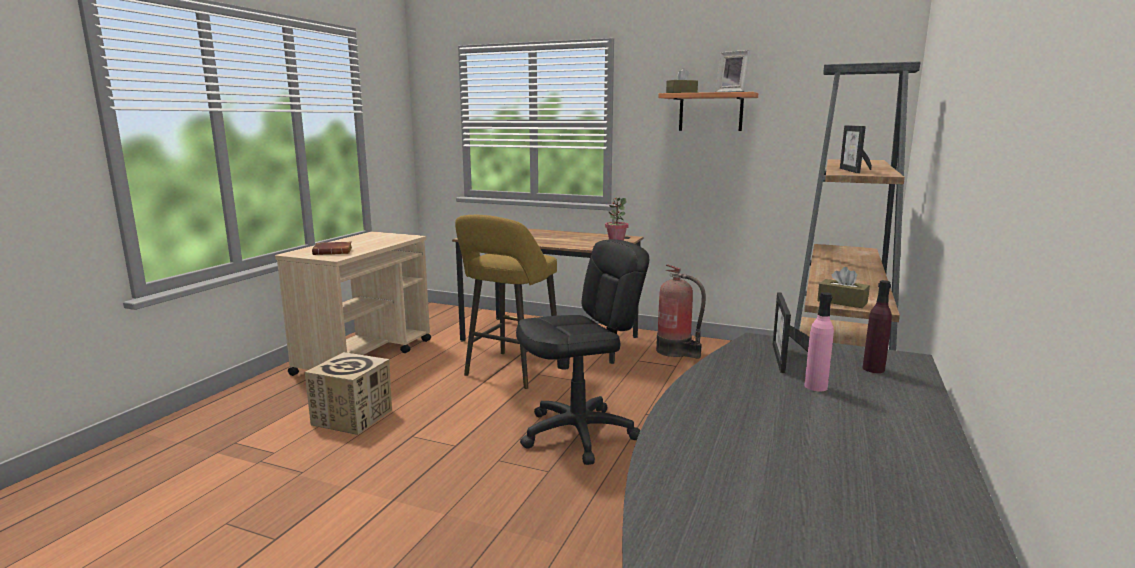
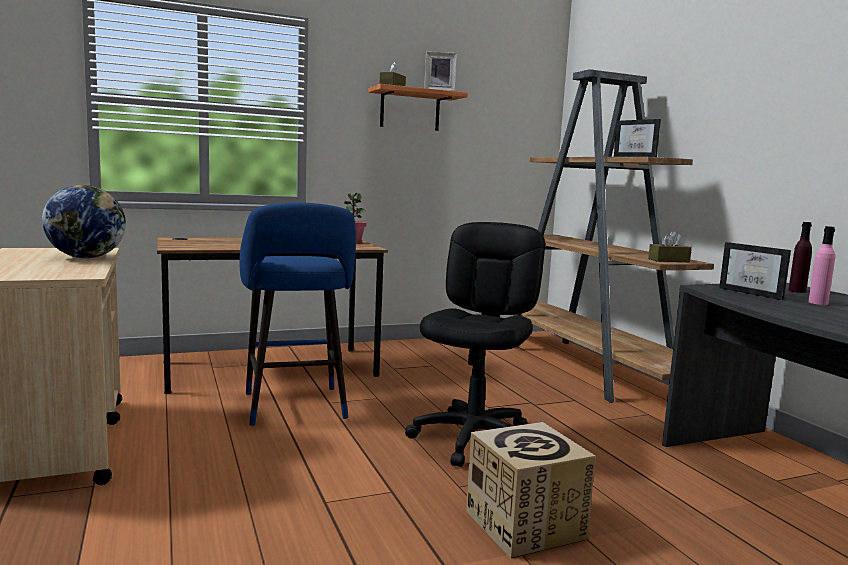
camera: 45 degrees left, 5 degrees down
(334, 252) = (50, 270): brown book -> none
(353, 417) = (201, 513): cardboard box -> cardboard box (524, 525)
(380, 243) = (86, 257): none -> globe
(510, 372) = (295, 408): yellow stool -> blue stool
(676, 351) = (409, 354): fire extinguisher -> none

